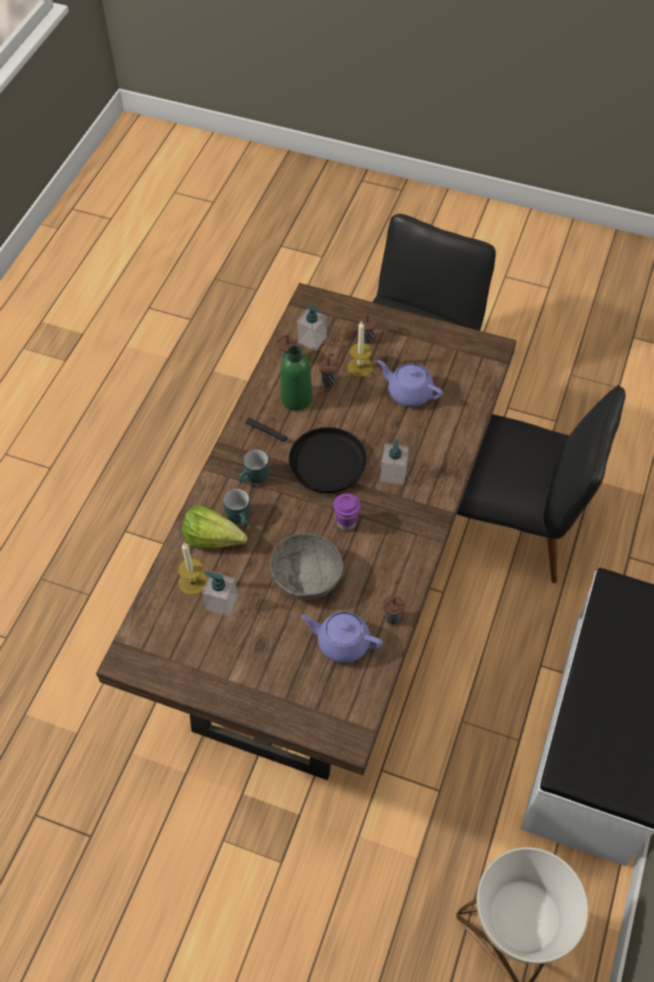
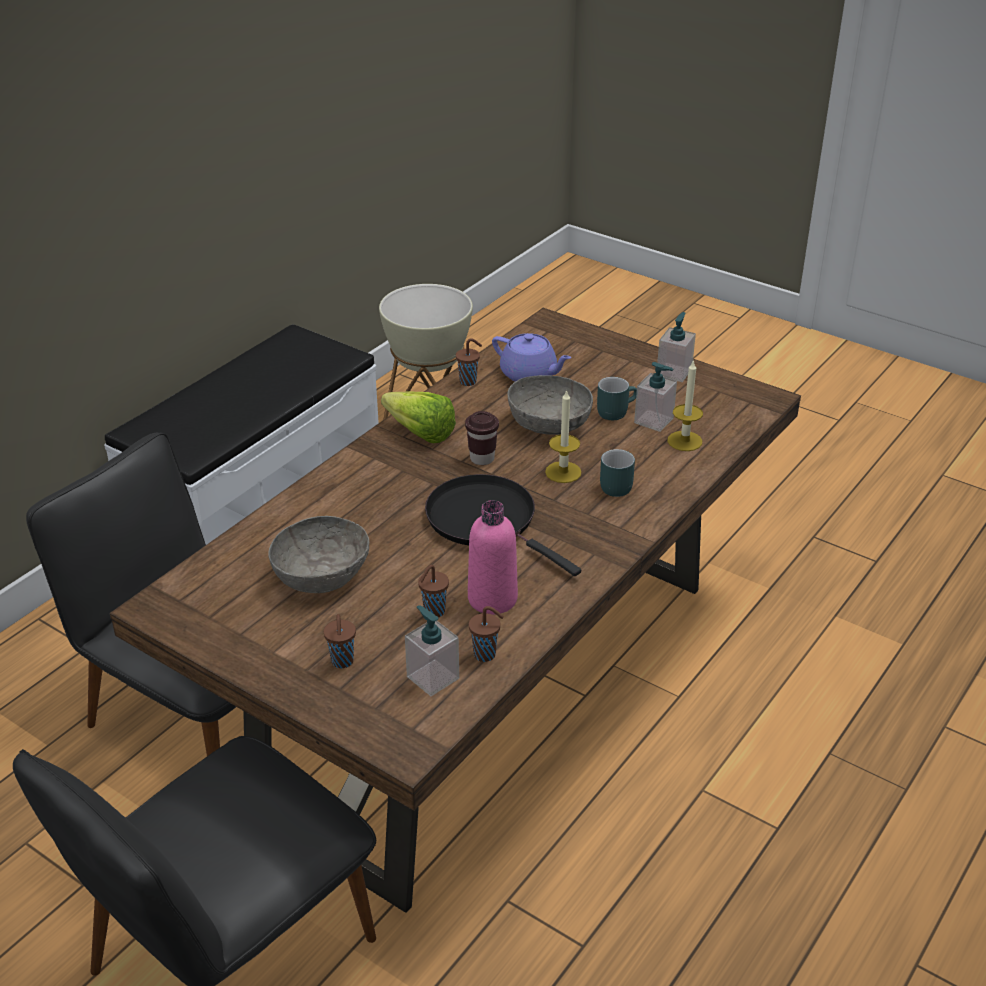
camera: 165 degrees left, 20 degrees down
(217, 541) = (648, 469): lettuce -> lettuce (416, 431)
(255, 478) = (584, 519): turquoise mug -> turquoise mug (615, 411)
(296, 398) = (492, 599): green bottle -> pink bottle
(346, 523) = (482, 458): purple cup -> brown cup
(360, 367) = (375, 622): candle -> candle (563, 472)
(393, 474) = (398, 492): soap dispenser -> soap dispenser (674, 372)
(409, 392) = (321, 575): purple teapot -> grey bowl

